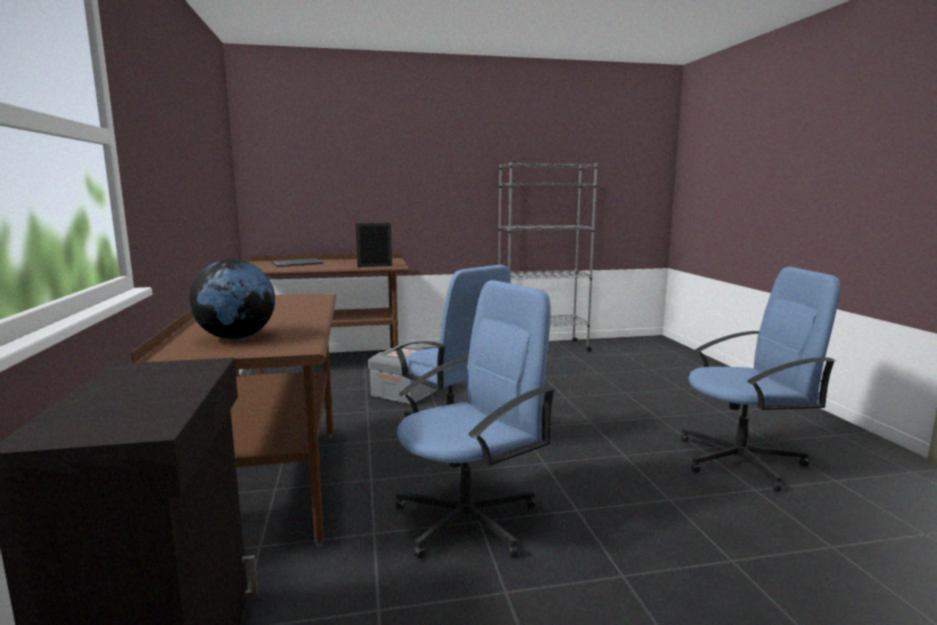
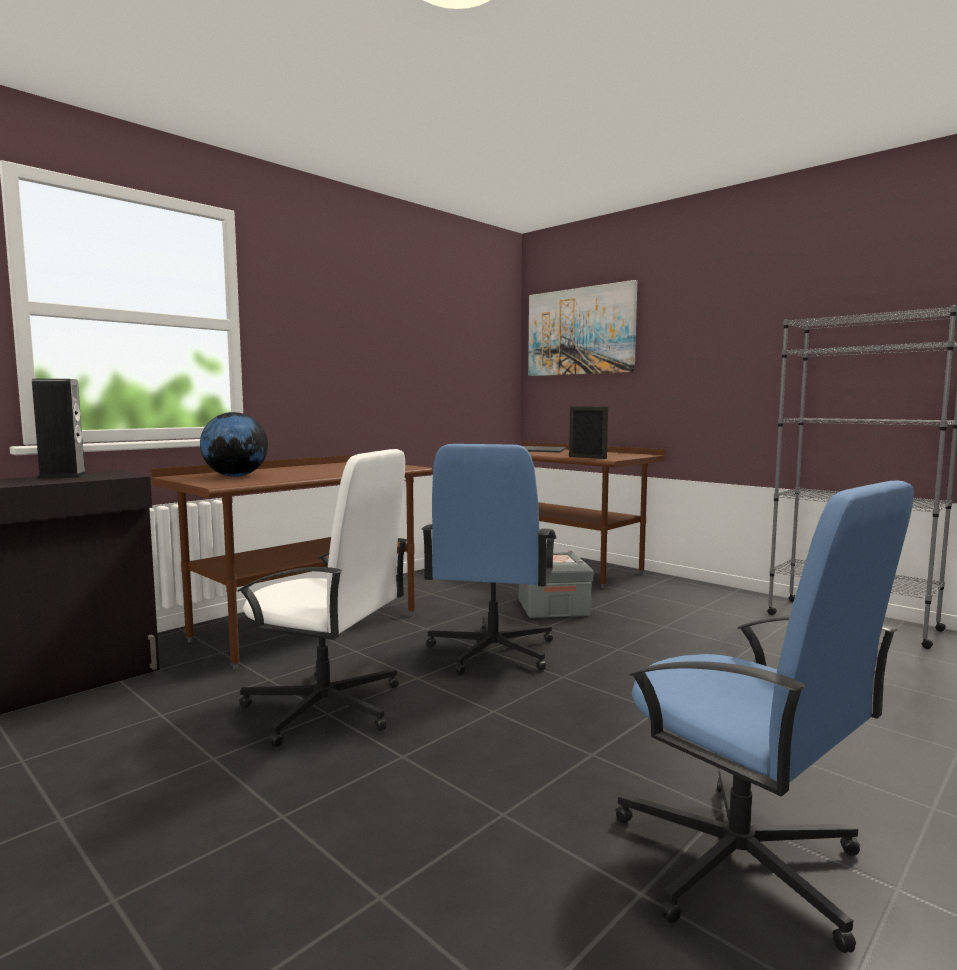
camera: 55 degrees right, 5 degrees down
(118, 389) = (62, 476): none -> speaker
(308, 152) = (580, 331): none -> picture
(469, 519) = (326, 708): blue office chair -> white office chair

